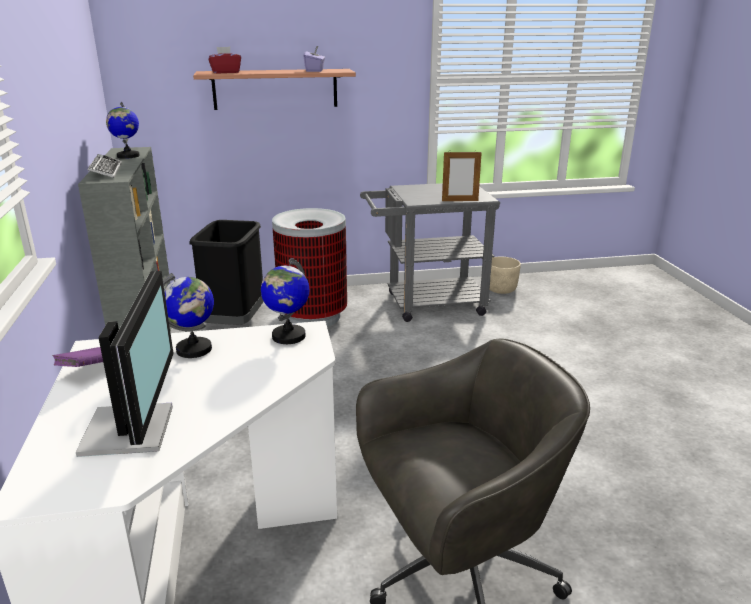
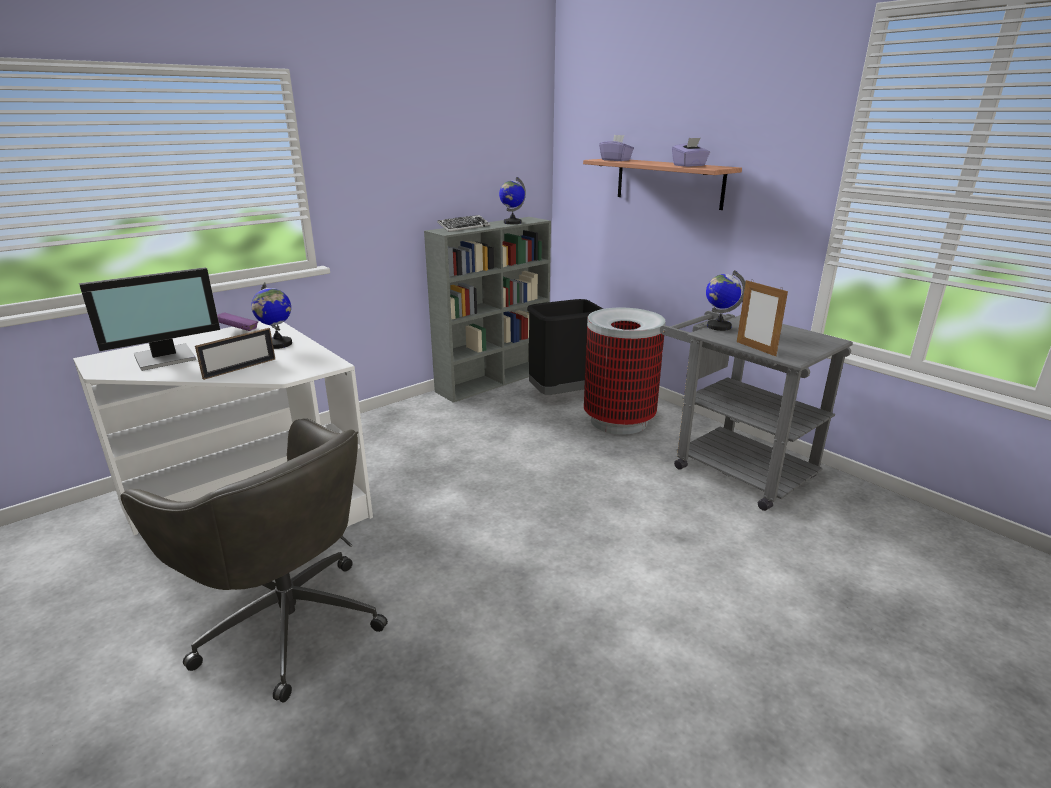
camera: 60 degrees right, 0 degrees up
(225, 72) = (616, 160): red tissue box -> purple tissue box
(252, 379) = (240, 368): none -> picture frame
(288, 336) = (315, 361): globe -> globe (718, 326)
(501, 289) = (856, 505): beige planter -> none

